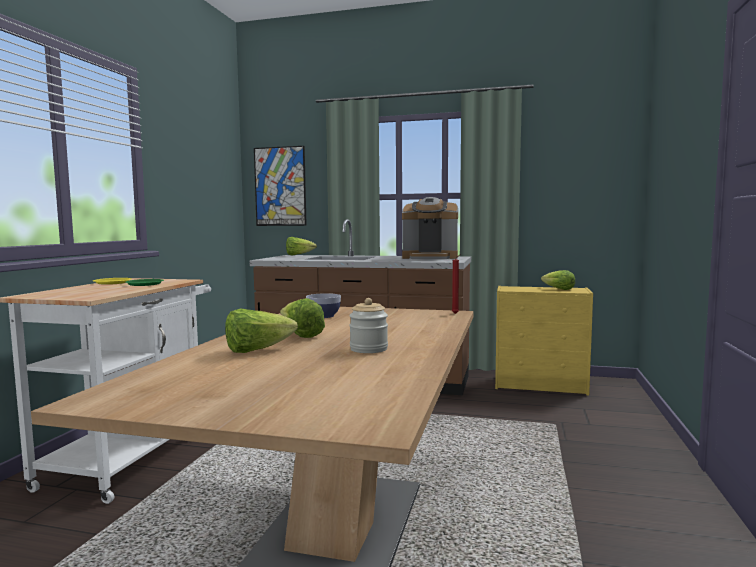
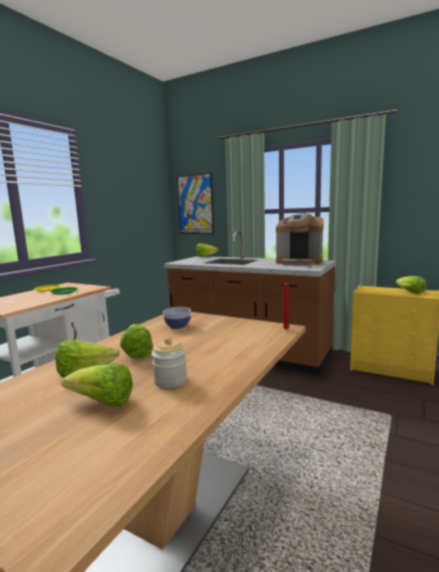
camera: 15 degrees right, 5 degrees up
(312, 365) = (103, 403): none -> lettuce

